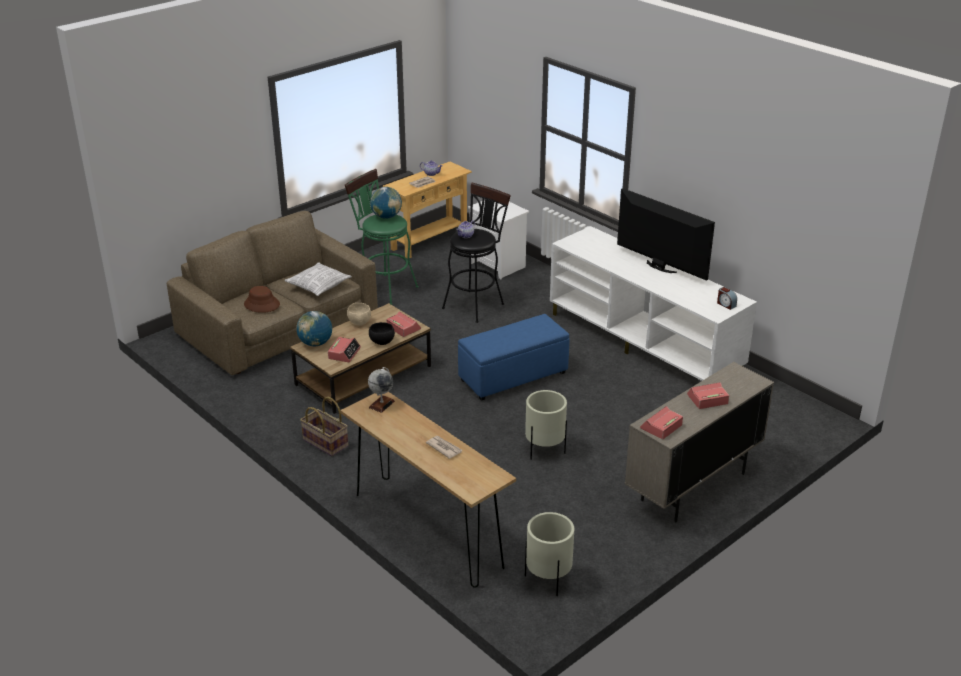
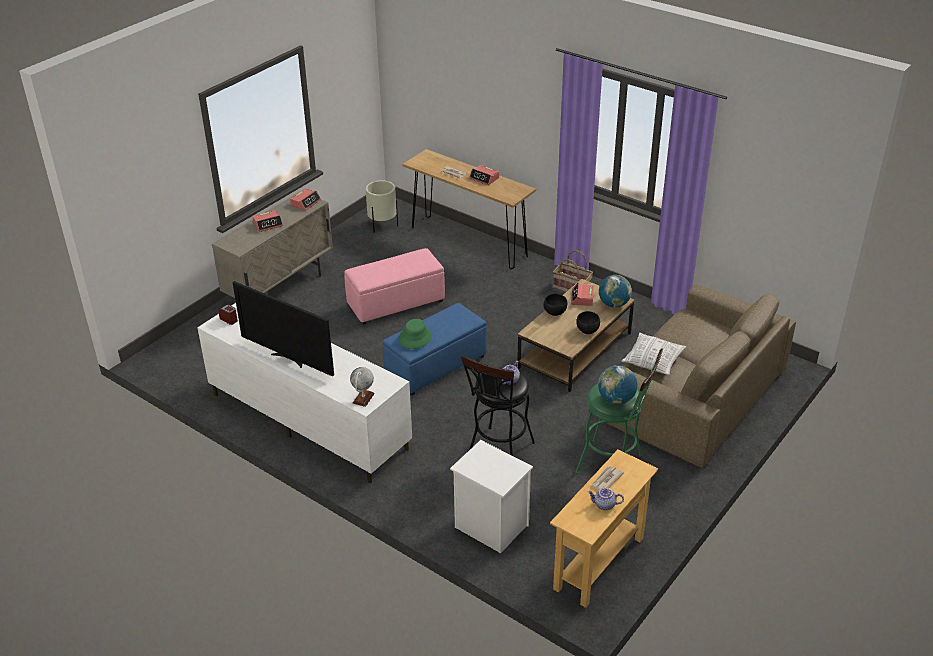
camera: 170 degrees right, 5 degrees up
(261, 304) = (691, 330): brown hat -> none
(359, 323) = (587, 330): beige bowl -> black bowl
(381, 404) = (508, 194): globe -> globe (363, 398)
(403, 328) = (543, 330): alarm clock -> alarm clock (484, 178)
(536, 327) = (415, 338): none -> green hat
(544, 450) = (396, 303): beige planter -> pink ottoman

